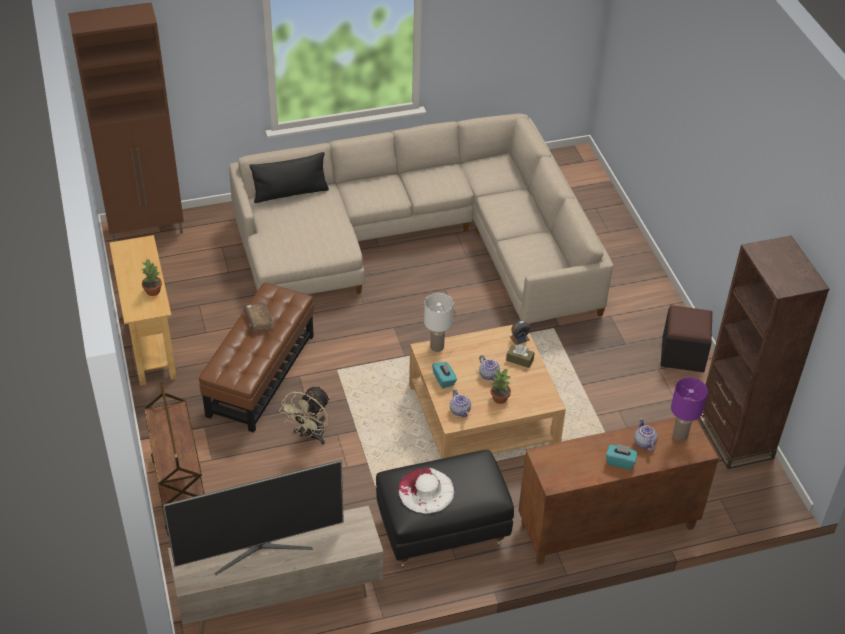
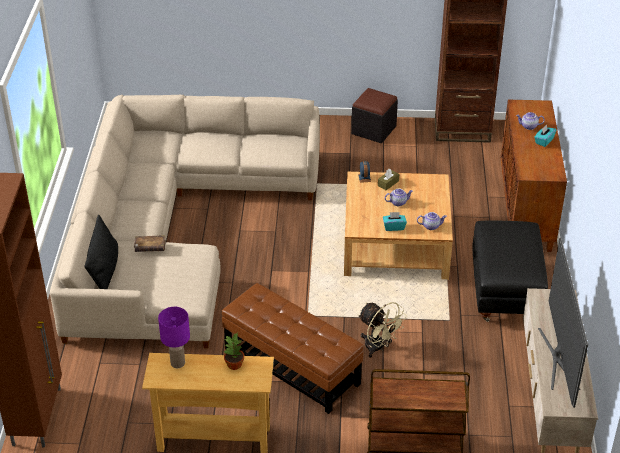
camera: 70 degrees left, 5 degrees down
(259, 320) = (274, 320): brown book -> brown book (150, 247)
(426, 490) = (514, 258): white hat -> none
(437, 346) = (354, 222): white table lamp -> none
(499, 398) = (425, 203): potted plant -> none
(680, 435) = (527, 110): purple table lamp -> purple table lamp (178, 363)

